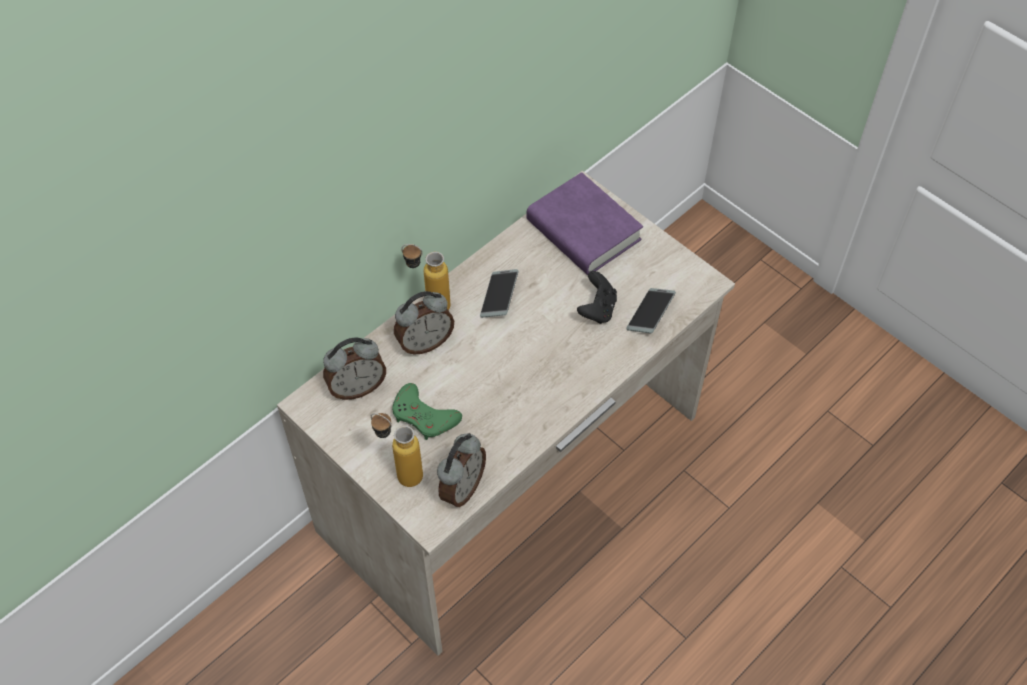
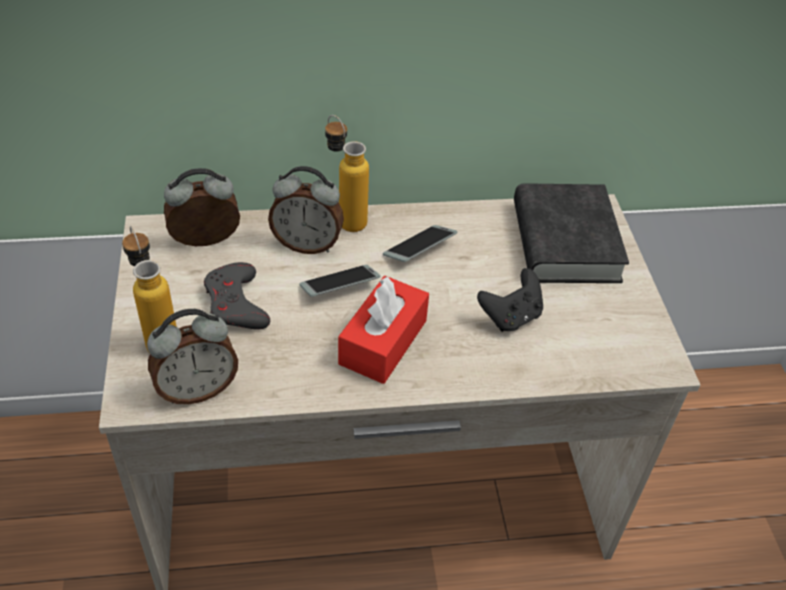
camera: 35 degrees right, 10 degrees down
(357, 387) = (206, 243): alarm clock -> alarm clock turned 150 degrees clockwise
(424, 416) = (236, 304): green game controller -> grey game controller
(539, 379) = (383, 342): none -> red tissue box
(583, 231) = (565, 242): purple book -> black book
(650, 314) = (567, 355): phone -> phone (339, 286)

